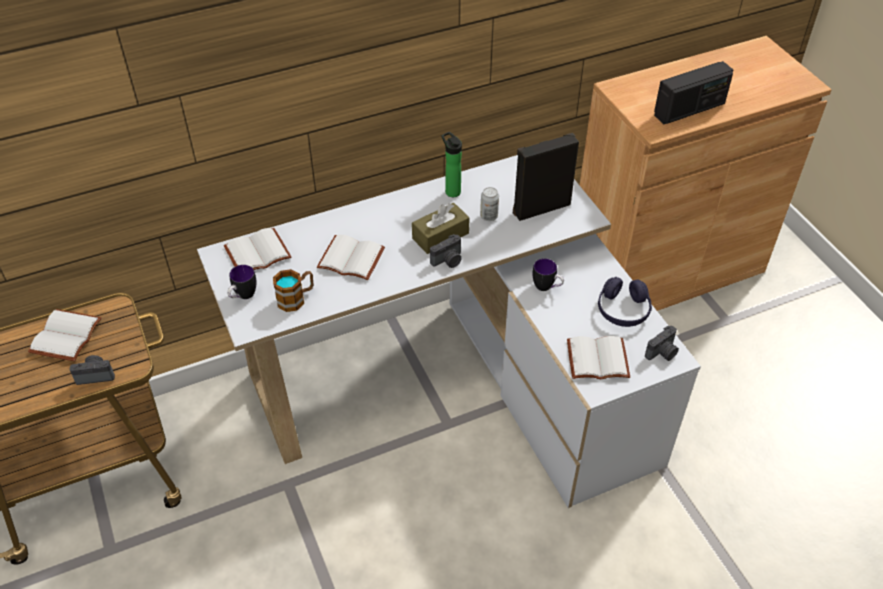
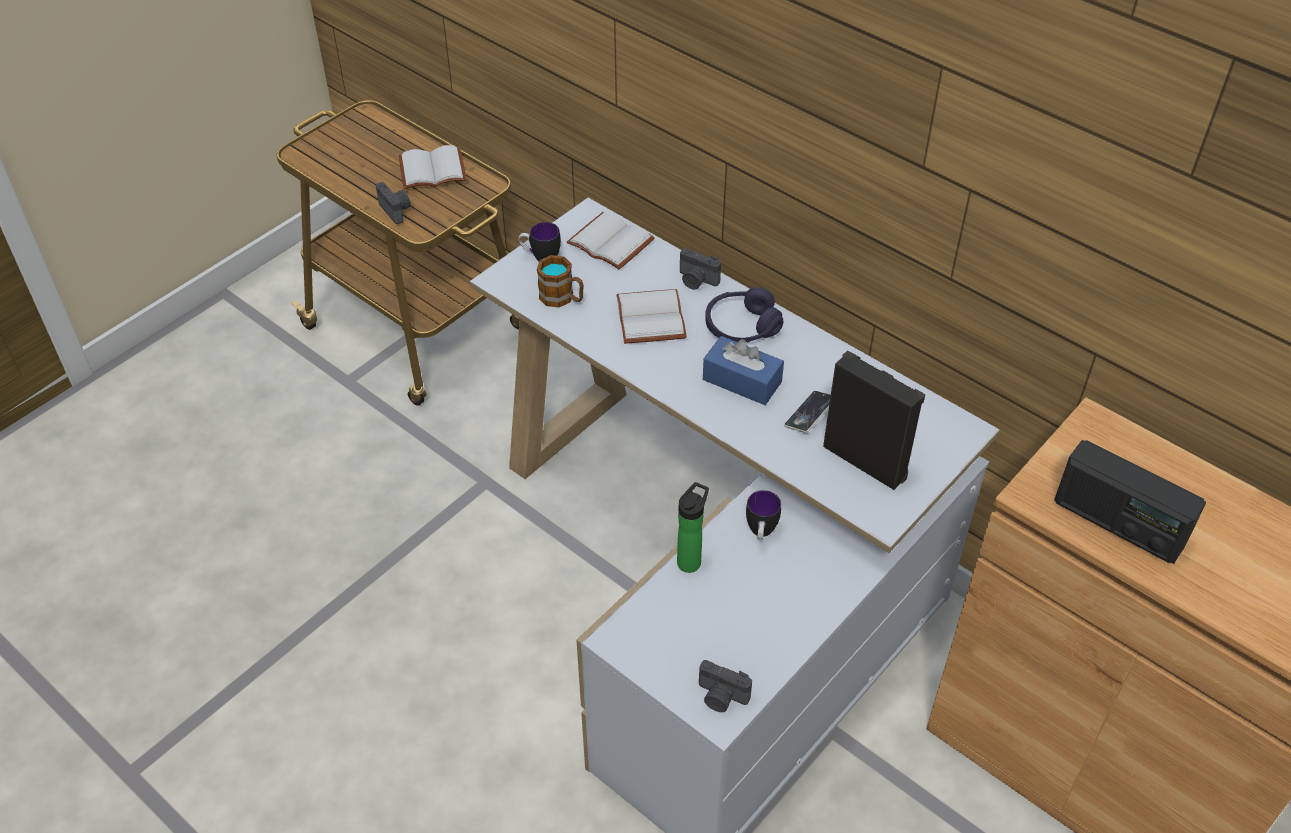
camera: 65 degrees right, 0 degrees up
(440, 236) = (742, 381): brown tissue box -> blue tissue box
(448, 261) = (704, 403): camera -> camera (696, 281)
(451, 191) = (830, 363): bottle -> bottle (691, 560)
(489, 216) = (810, 414): can -> phone
(596, 361) = (663, 625): white book -> none
(623, 310) = (773, 629): purple headphones -> purple headphones (742, 326)

